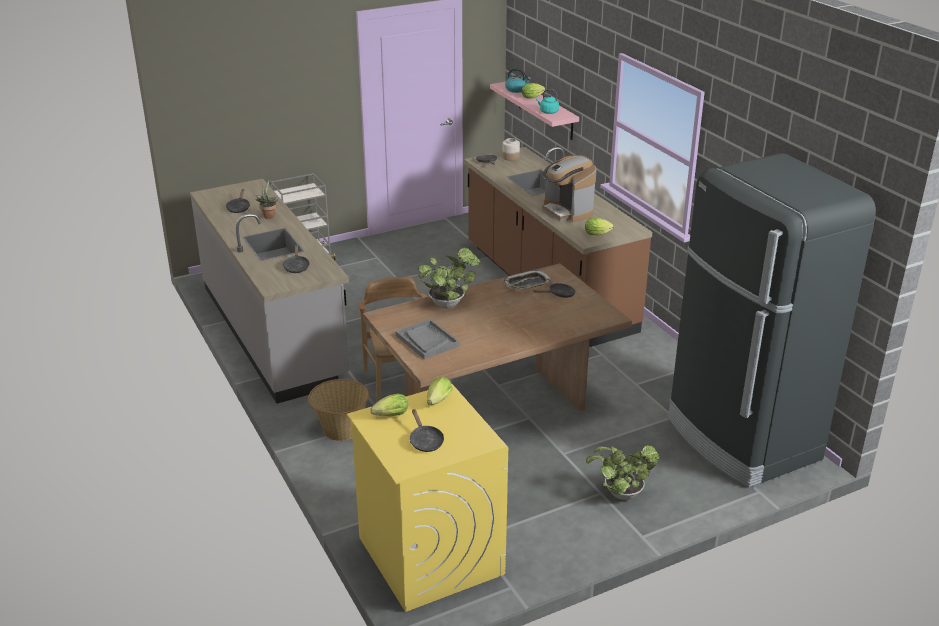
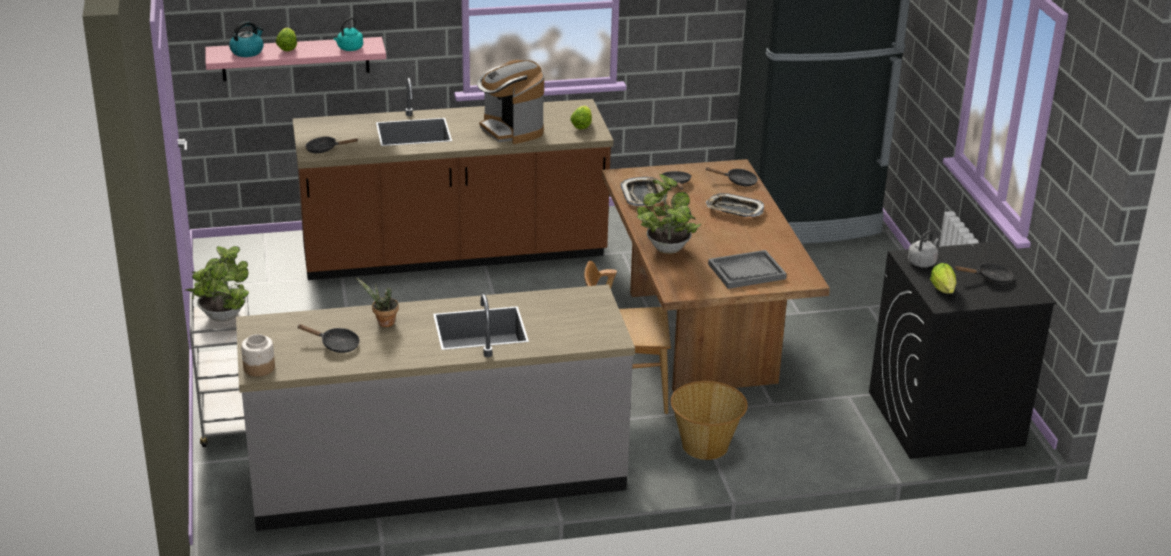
camera: 75 degrees left, 0 degrees up
(296, 266) = (561, 316): black frying pan -> black frying pan (738, 181)
(430, 555) = (944, 419): yellow washing machine -> black washing machine
(437, 402) = (922, 262): lettuce -> grey kettle
(510, 157) = (321, 133): jar -> jar (259, 368)
(530, 324) = (734, 210): none -> tray
(567, 211) = (511, 130): coffee machine -> coffee machine turned 75 degrees clockwise
(620, 494) = (873, 296): potted plant -> potted plant (222, 318)

